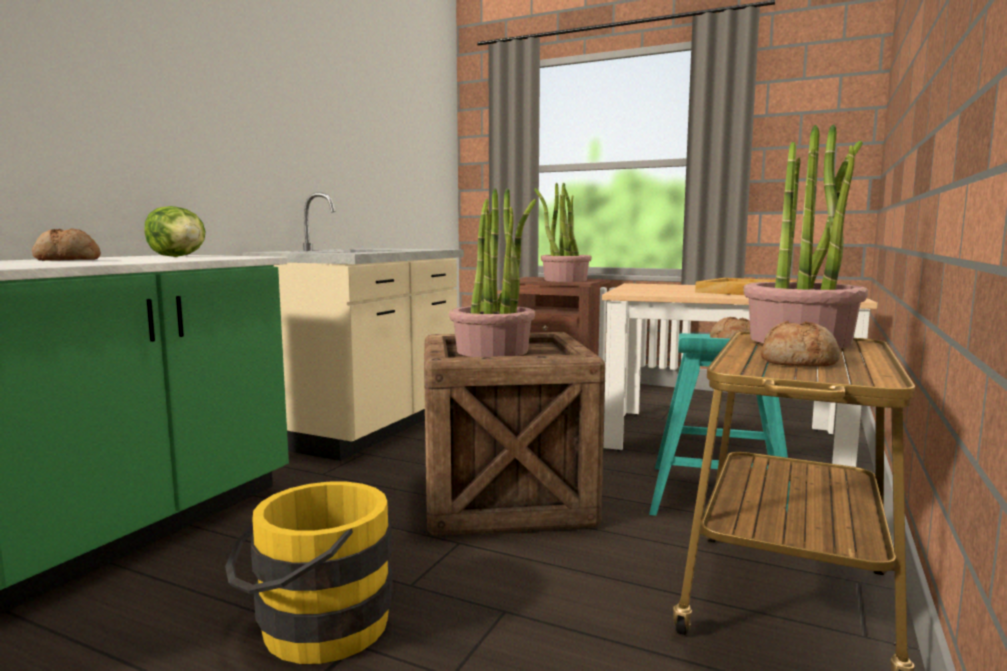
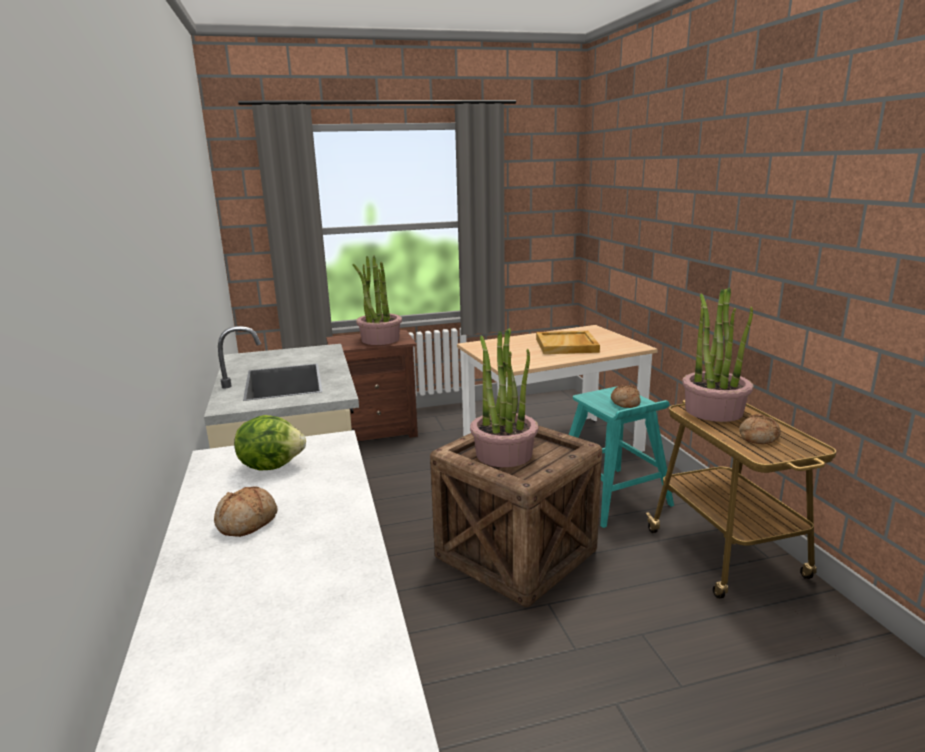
camera: 40 degrees left, 10 degrees up
(313, 629) = (581, 711): yellow bucket -> none

